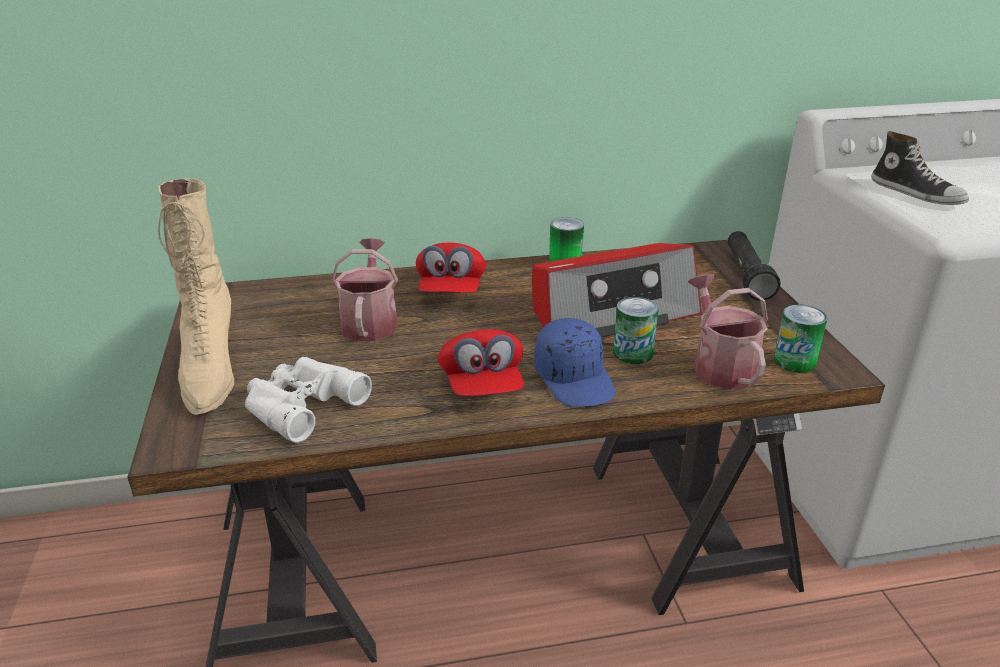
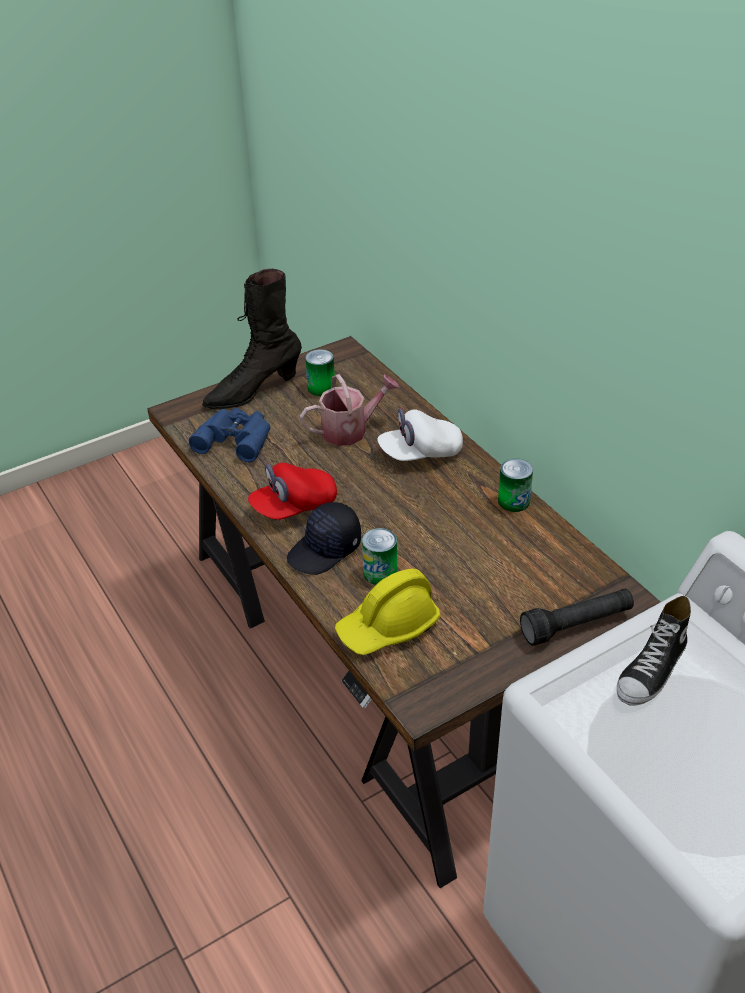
camera: 70 degrees right, 10 degrees up
(210, 372) = (253, 391): beige boot -> black boot
(300, 404) = (236, 438): white binoculars -> blue binoculars
(451, 291) = (420, 453): red cap -> white cap
(575, 379) = (325, 550): blue cap -> black cap
(611, 312) = (441, 547): radio -> none
(720, 365) = (388, 627): watering can -> yellow hard hat
(794, 361) = (420, 674): can -> can (321, 388)

